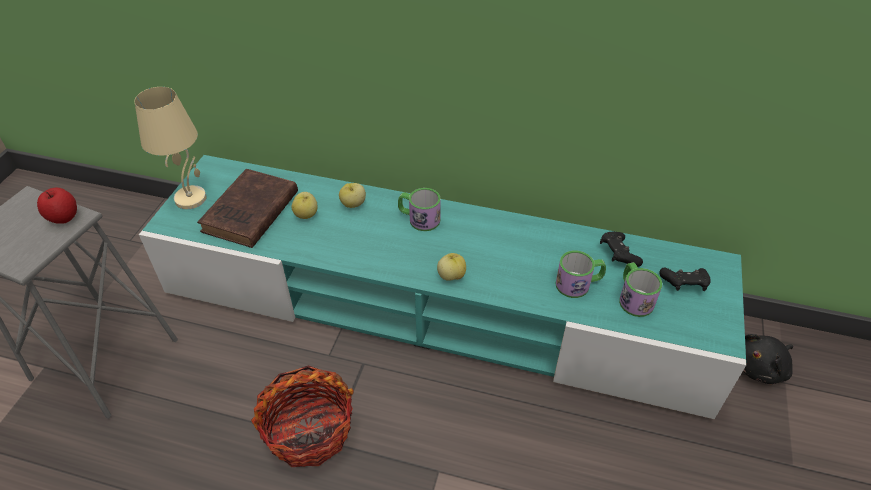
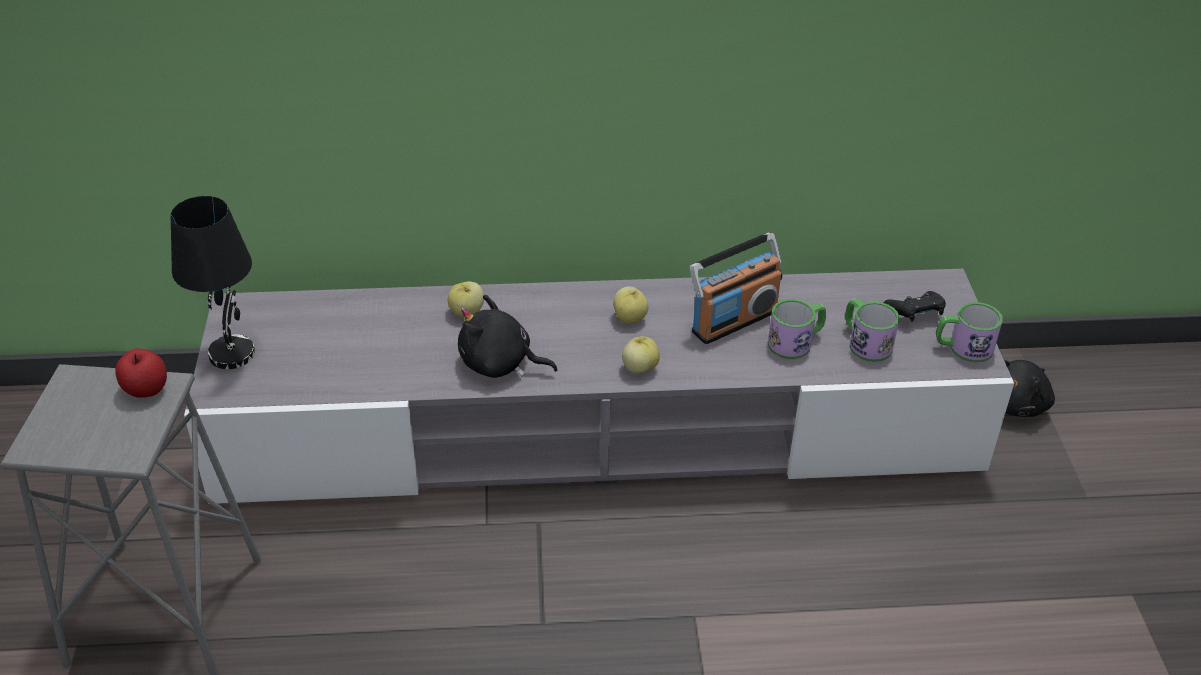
camera: 20 degrees left, 5 degrees down
(191, 198) = (231, 353): beige table lamp -> black table lamp
(249, 214) = (329, 354): brown book -> none
(306, 214) = (410, 338): apple -> apple (630, 318)
(309, 430) = (506, 617): basket -> none
(355, 248) = (500, 364): none -> black plush toy
(419, 219) = (563, 311): mug -> mug (963, 347)
(436, 306) = (600, 430): turquoise tv stand -> grey tv stand
(538, 255) = (733, 321): none -> radio
(618, 255) = (827, 299): black game controller -> none

